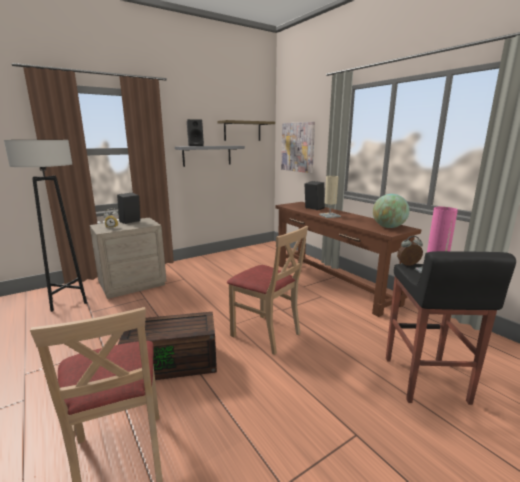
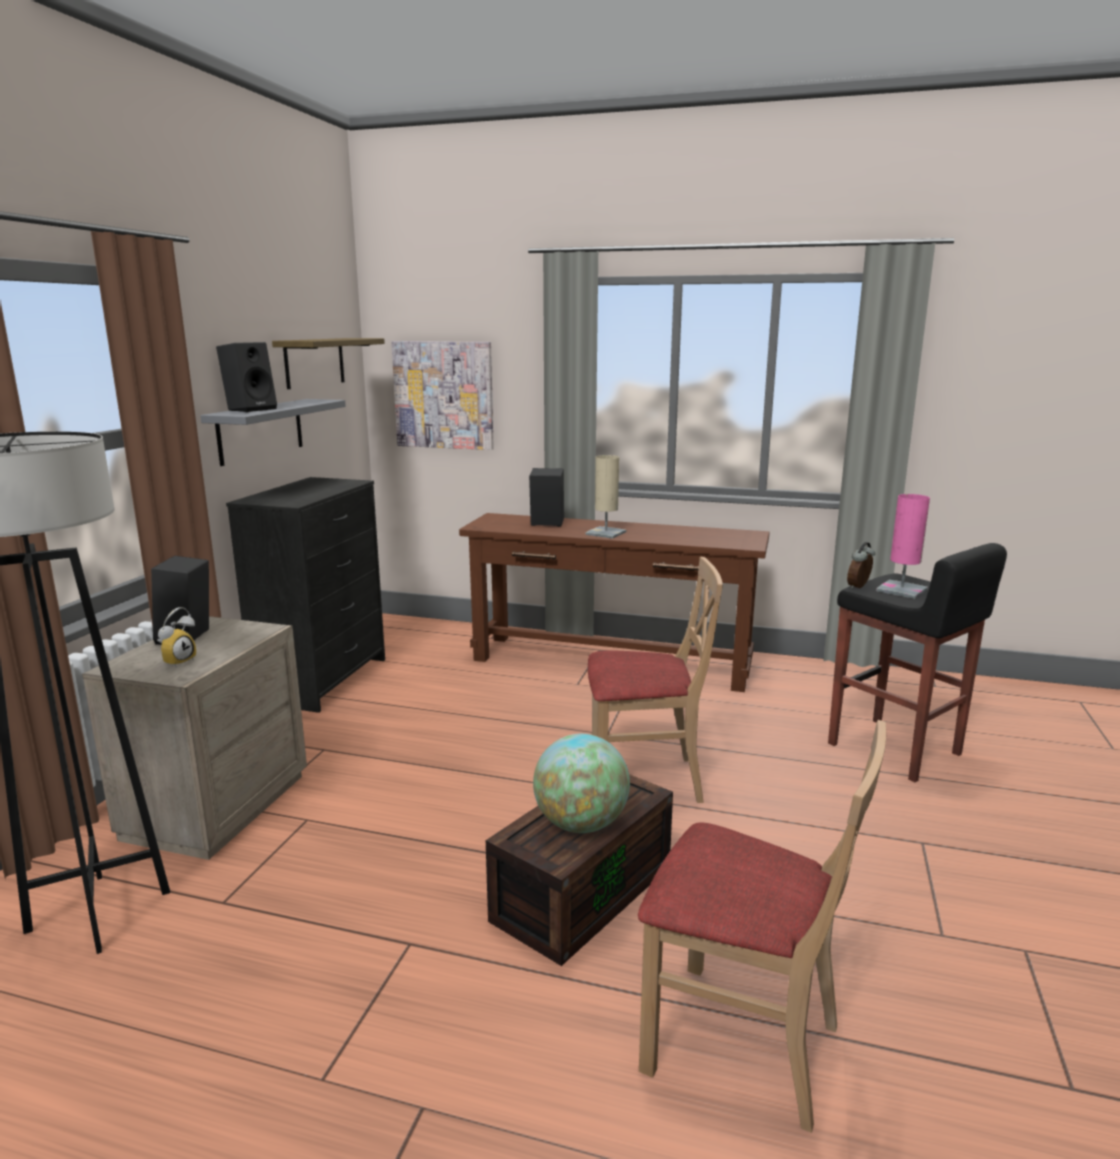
camera: 40 degrees left, 0 degrees up
(219, 257) = (323, 680): none -> black dresser
(388, 227) = (728, 536): globe -> globe (580, 824)

